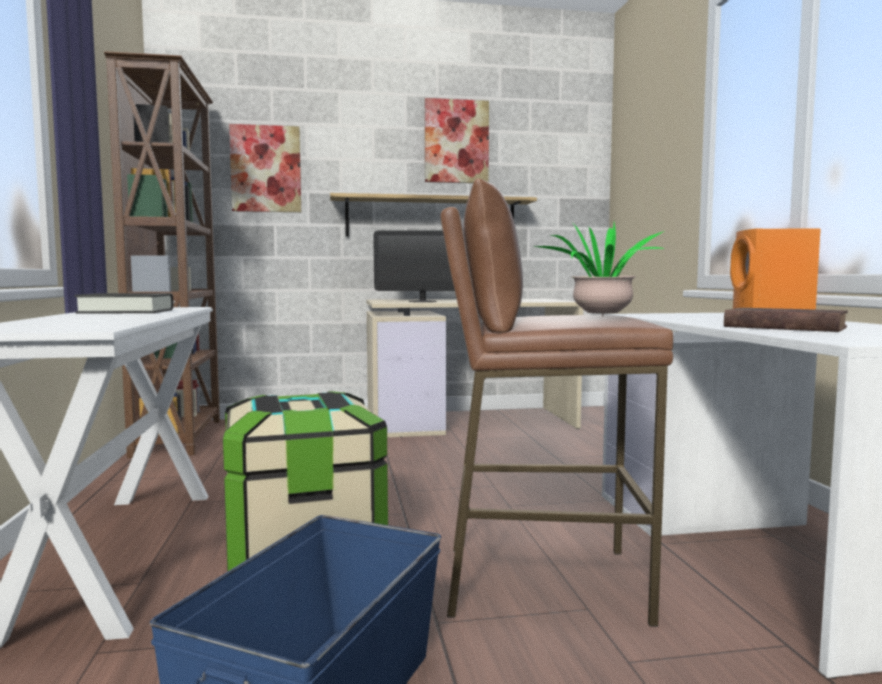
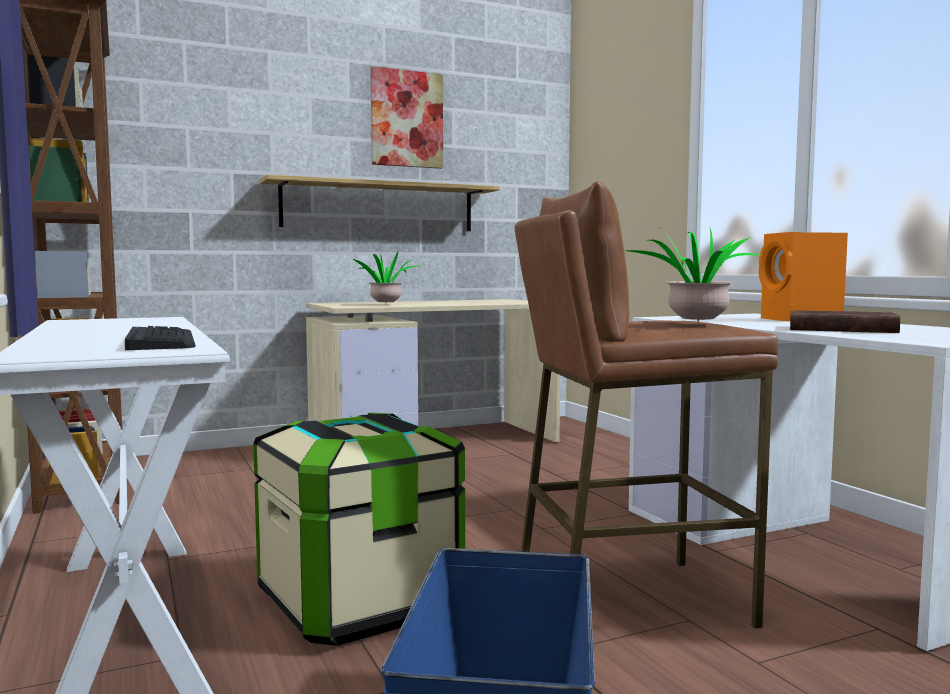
camera: 15 degrees left, 0 degrees up
(105, 322) = (161, 341): none -> keyboard
(126, 311) = (109, 325): black book -> none
(266, 169) = (178, 142): picture -> none
(422, 301) = (385, 305): monitor -> potted plant

